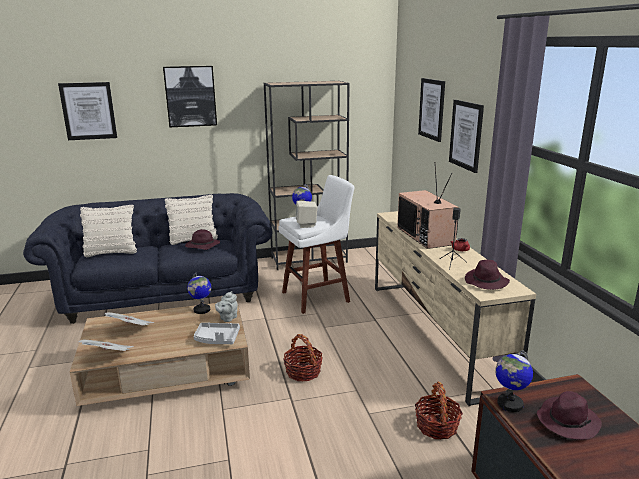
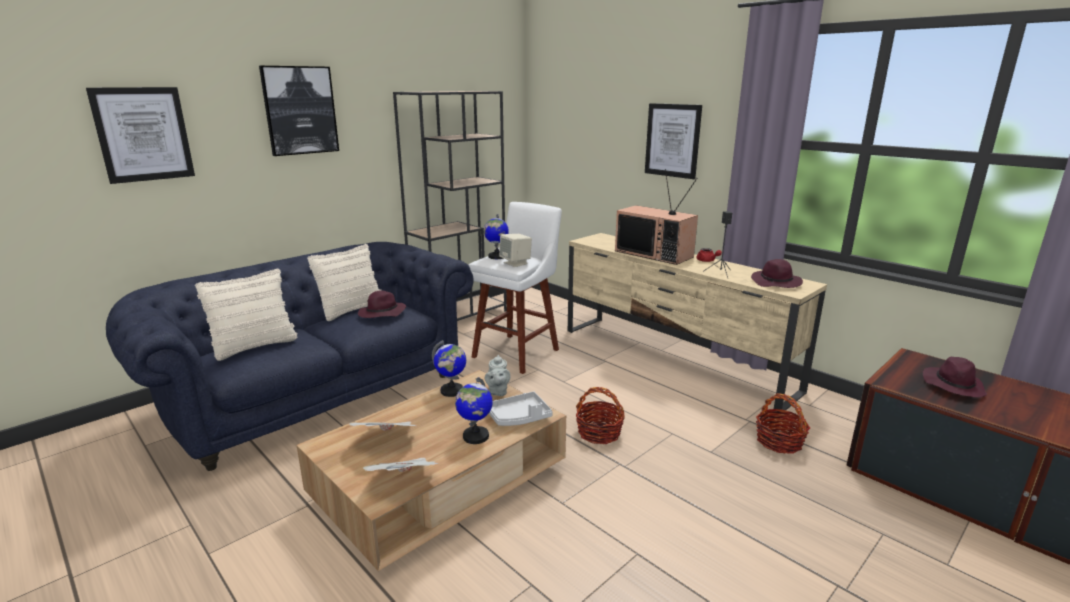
camera: 30 degrees left, 0 degrees up
(432, 109) = (605, 118): picture -> none
(509, 404) = (899, 385): globe -> globe (475, 436)

